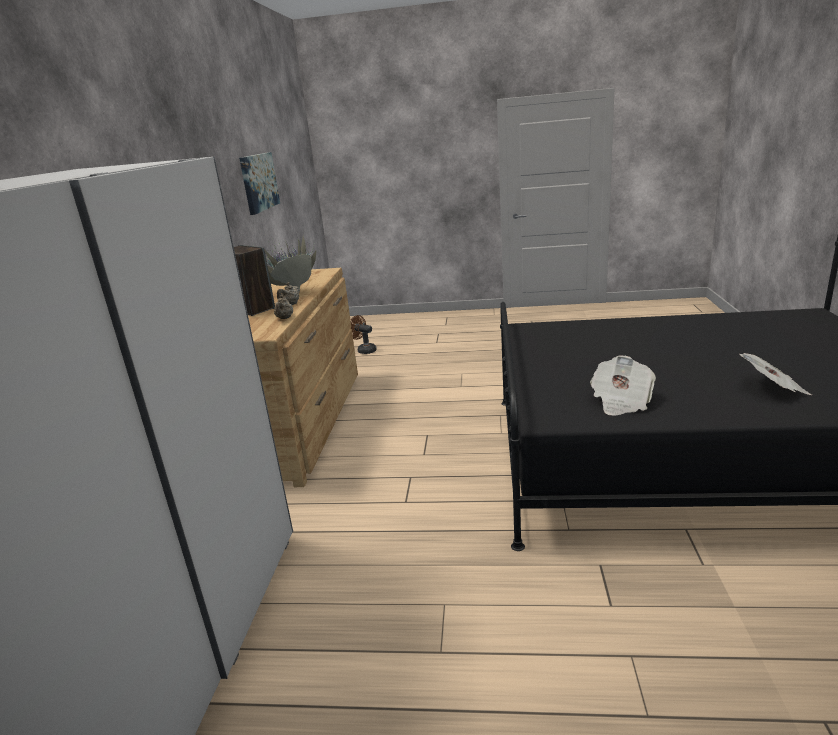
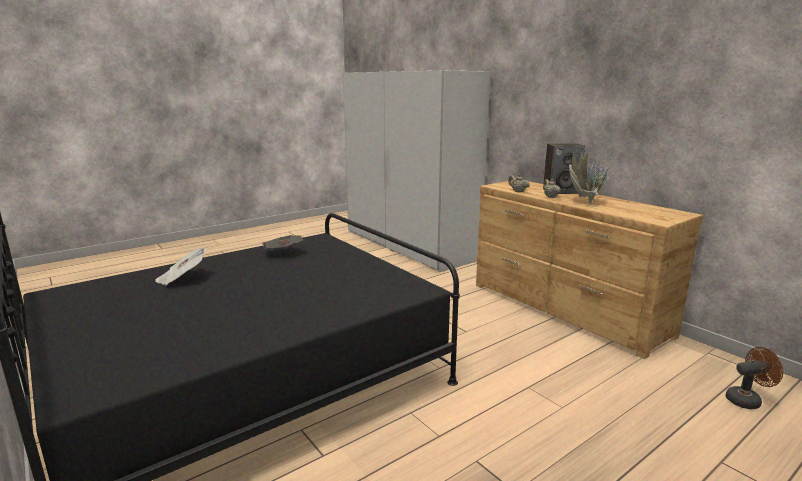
camera: 135 degrees right, 5 degrees down
(259, 182) = (733, 112): picture -> none

